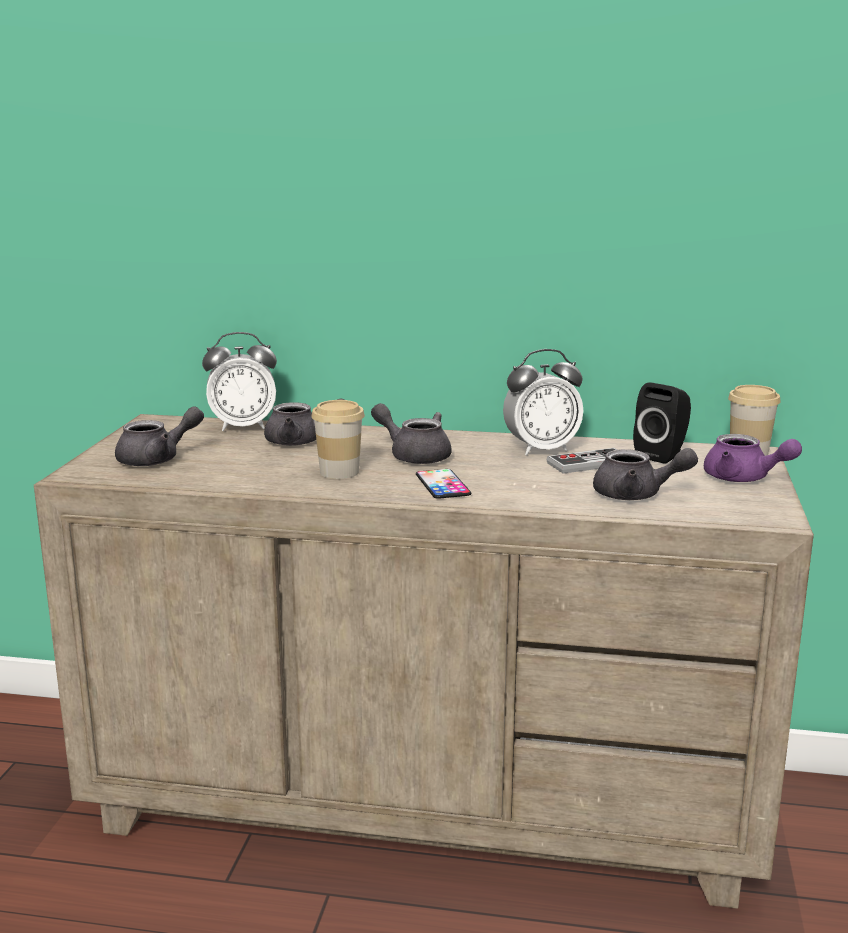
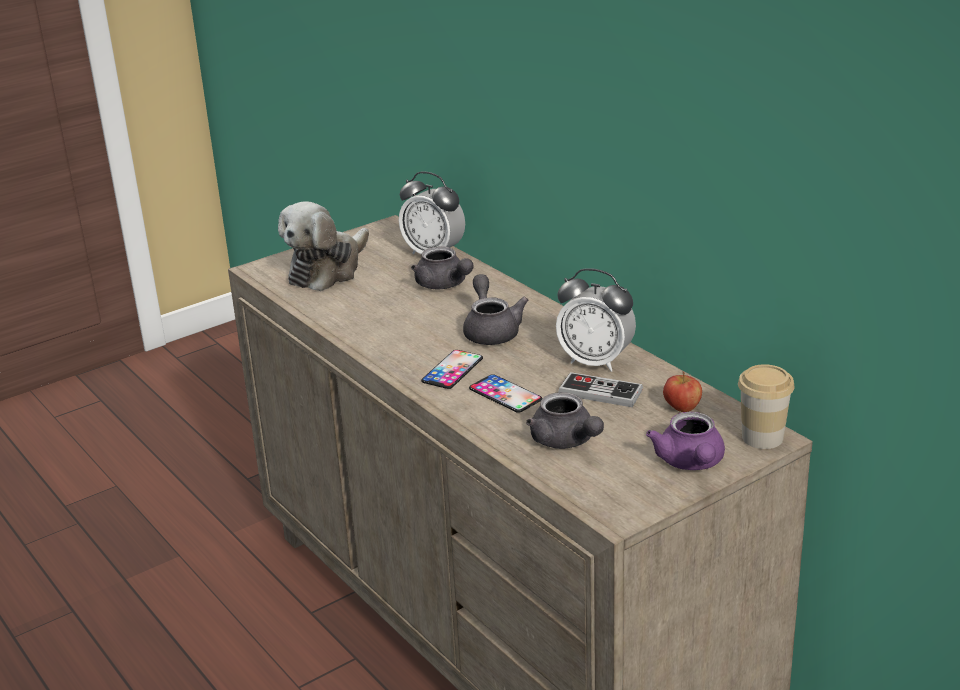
camera: 45 degrees right, 10 degrees up
(157, 459) = (327, 270): grey teapot -> plush toy
(339, 472) = (411, 328): cup -> none
(522, 485) = (505, 394): none -> phone
(663, 455) = (682, 408): black speaker -> apple

